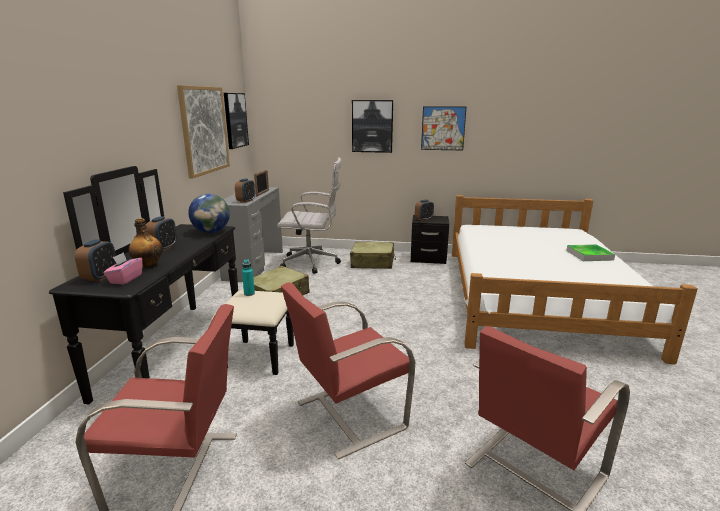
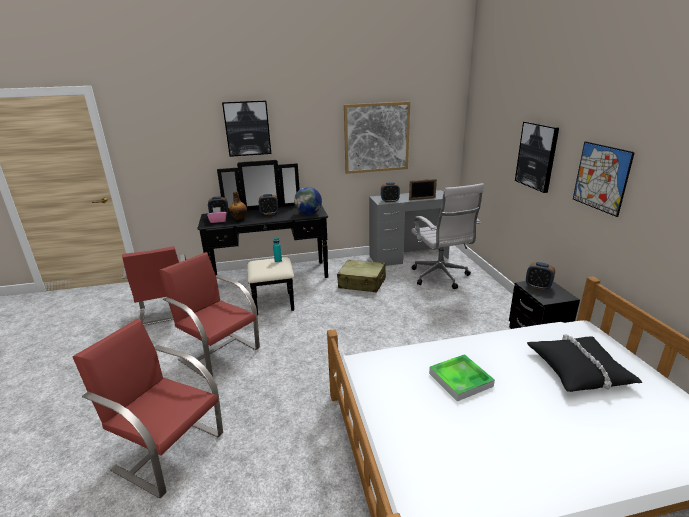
camera: 70 degrees right, 5 degrees up
(235, 120) = (434, 129): picture -> picture (247, 128)
(373, 263) = (478, 305): beige suitcase -> none
(519, 236) = (579, 370): none -> black pillow
(589, 255) = (565, 448): tray -> tray (460, 379)

